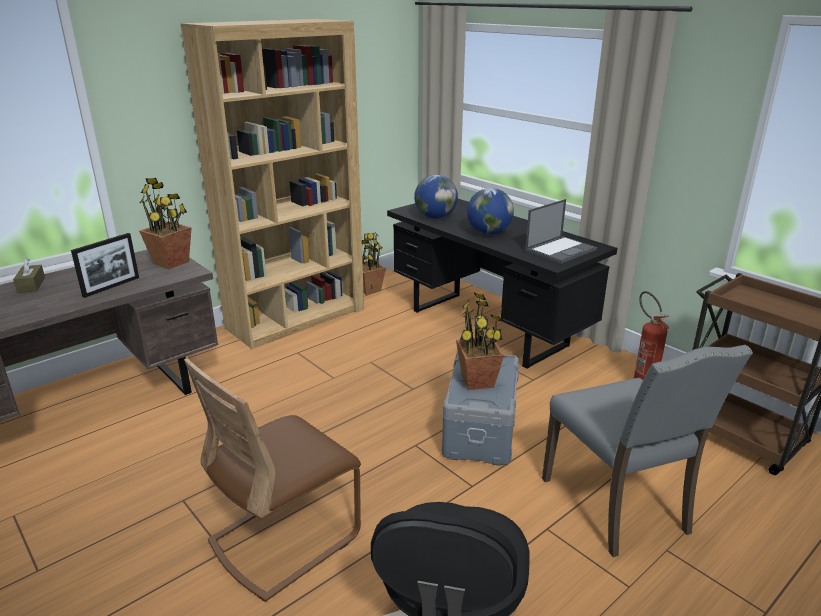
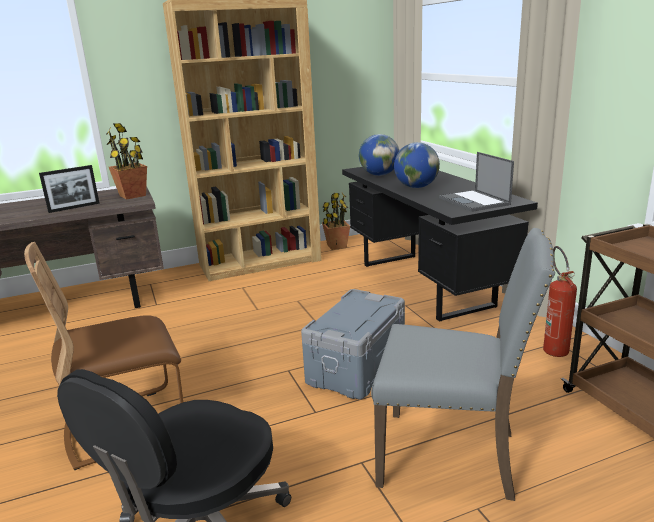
camera: 20 degrees right, 5 degrees down
(31, 285) = (25, 204): brown tissue box -> none
(478, 381) = (349, 315): potted plant -> none
(561, 250) = (474, 201): laptop -> laptop turned 90 degrees clockwise
(618, 506) = (451, 456): grey chair -> grey chair turned 75 degrees counterclockwise

